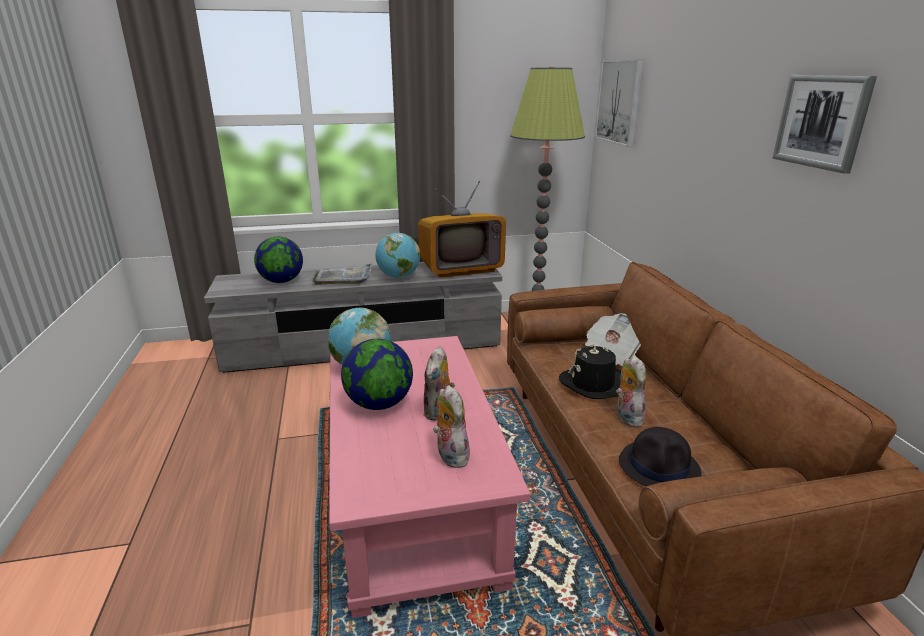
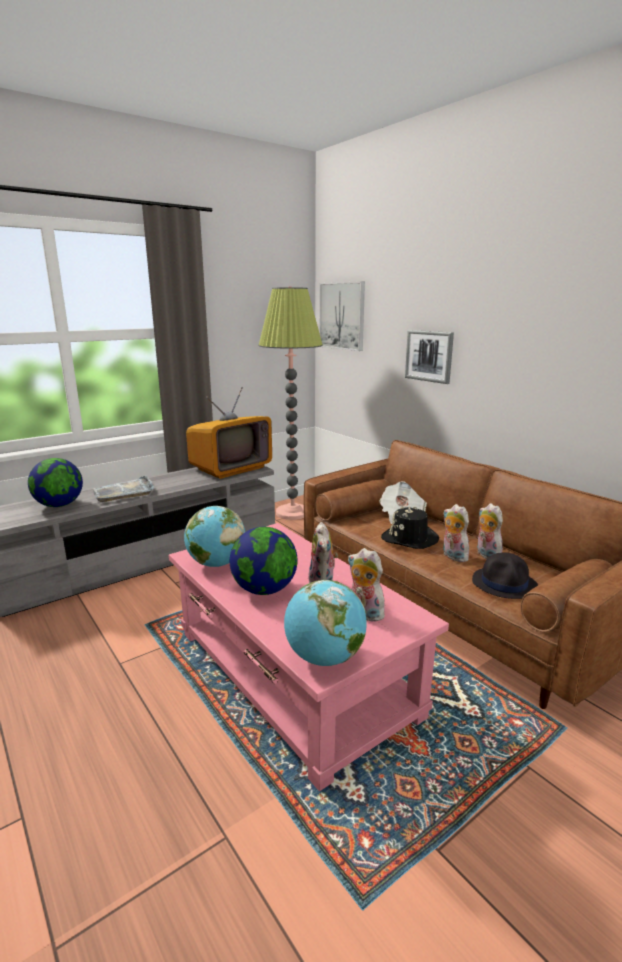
camera: 25 degrees left, 5 degrees down
(398, 277) = (180, 483): globe -> globe (324, 657)
(672, 425) = (486, 555): none -> plush toy
(822, 121) = (543, 319): picture -> picture (429, 356)

